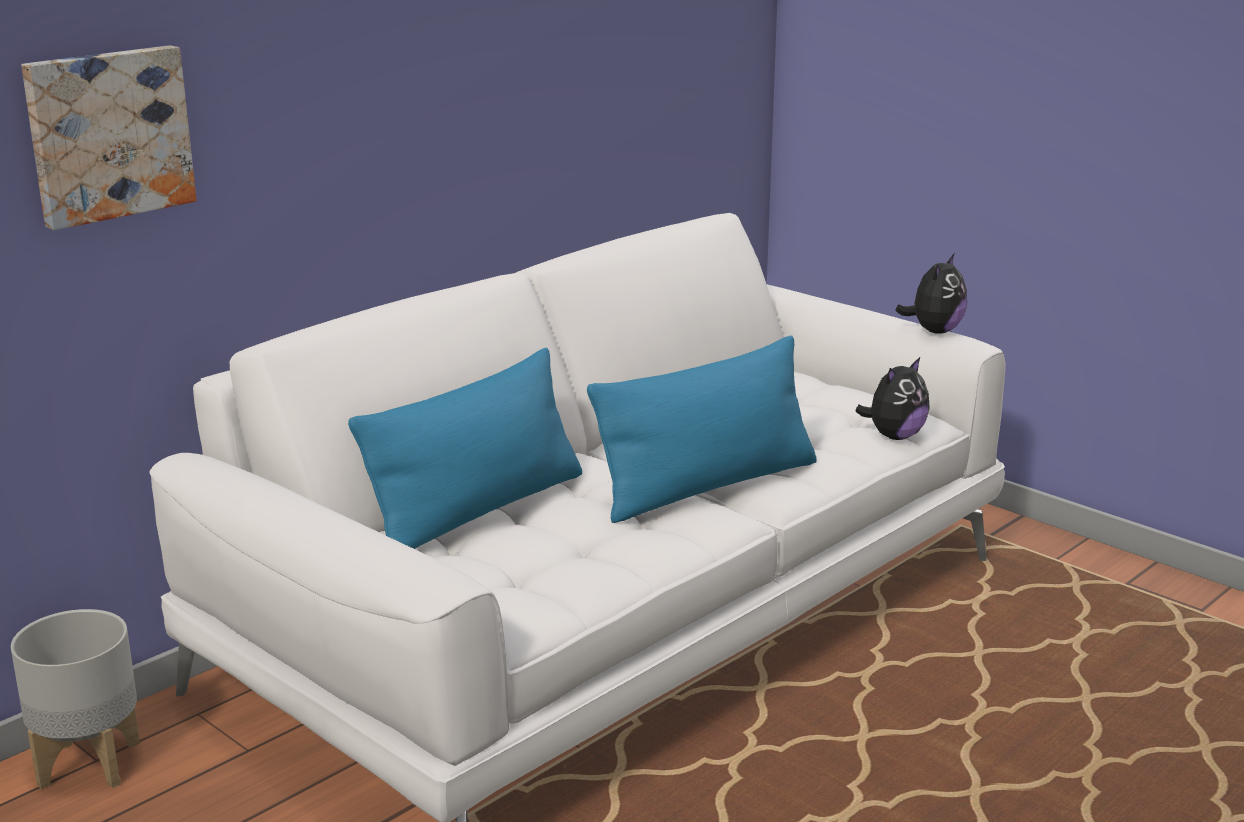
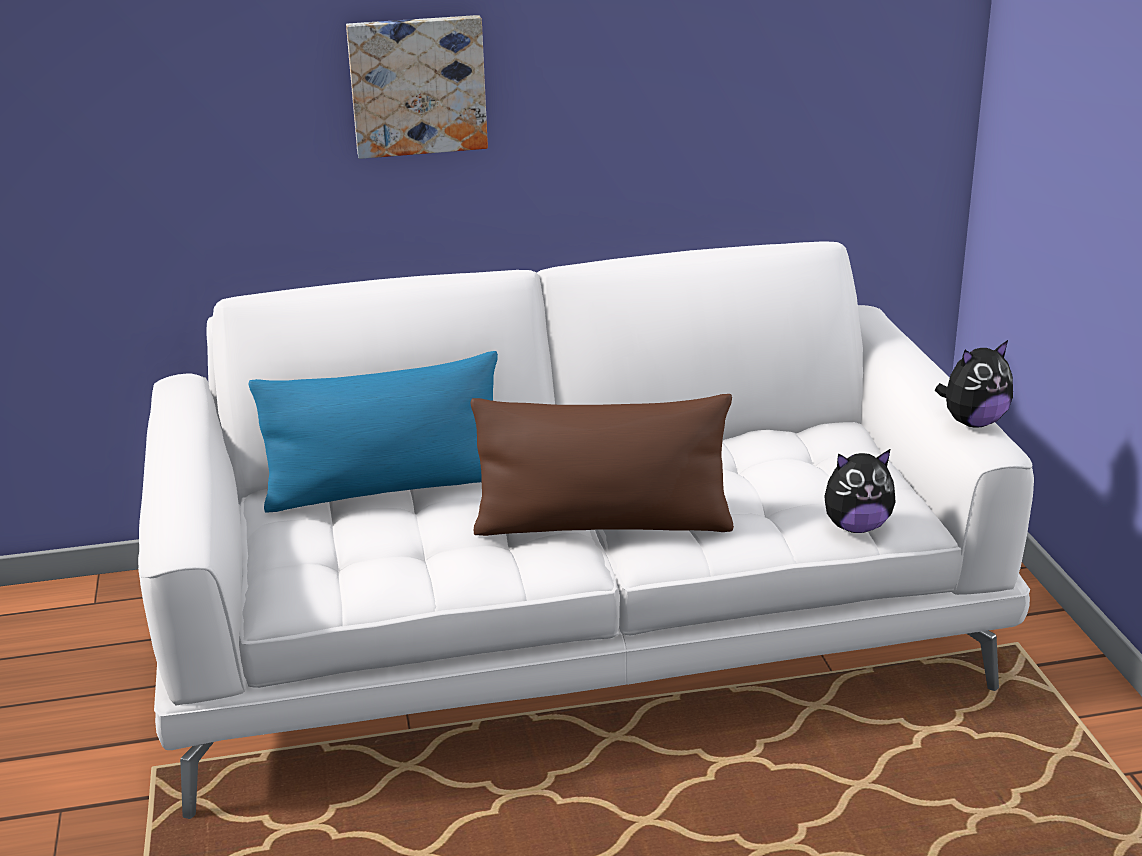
camera: 35 degrees right, 5 degrees up
(89, 763) = (88, 603): grey planter -> none
(108, 134) = (132, 97): picture -> picture (417, 85)
(707, 486) = (603, 524): blue pillow -> brown pillow

